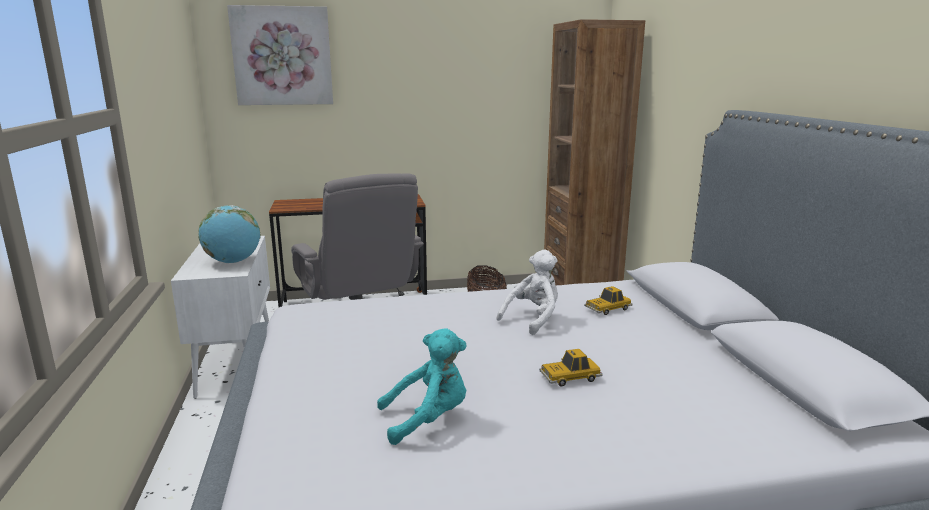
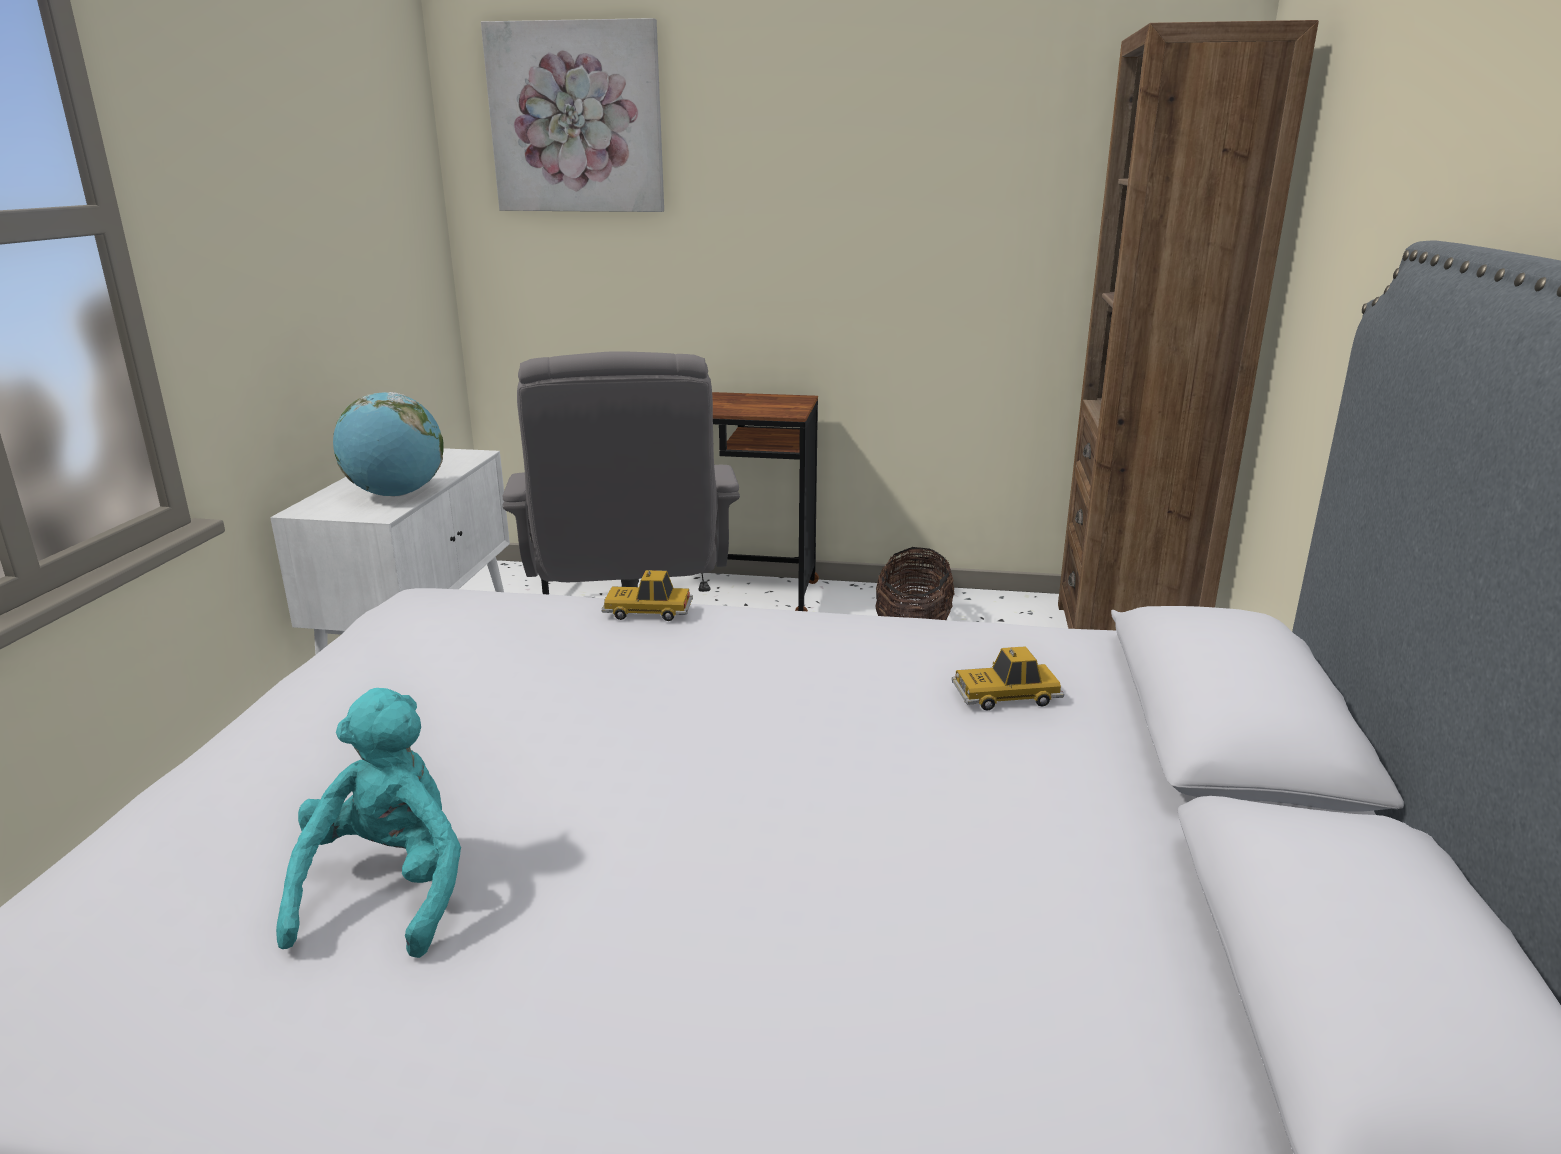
camera: 20 degrees right, 5 degrees up
(428, 419) = (388, 890): turquoise plush toy -> turquoise plush toy turned 90 degrees counterclockwise
(533, 319) = (817, 693): white plush toy -> none
(570, 377) = (762, 854): toy car -> toy car (648, 611)

